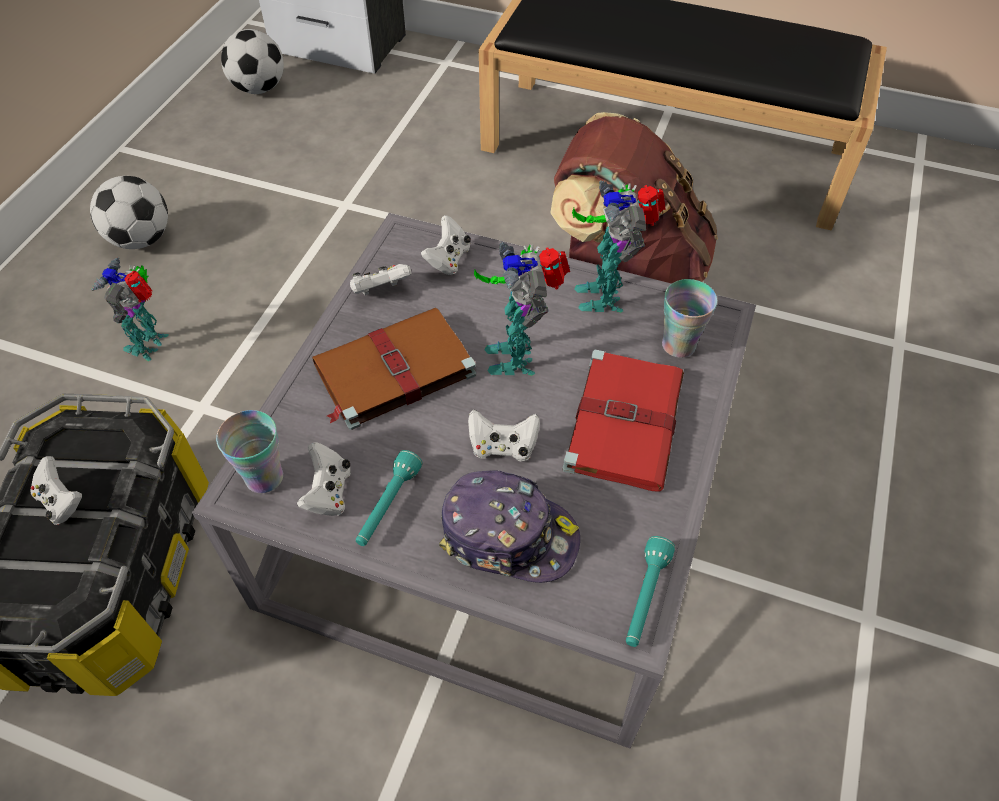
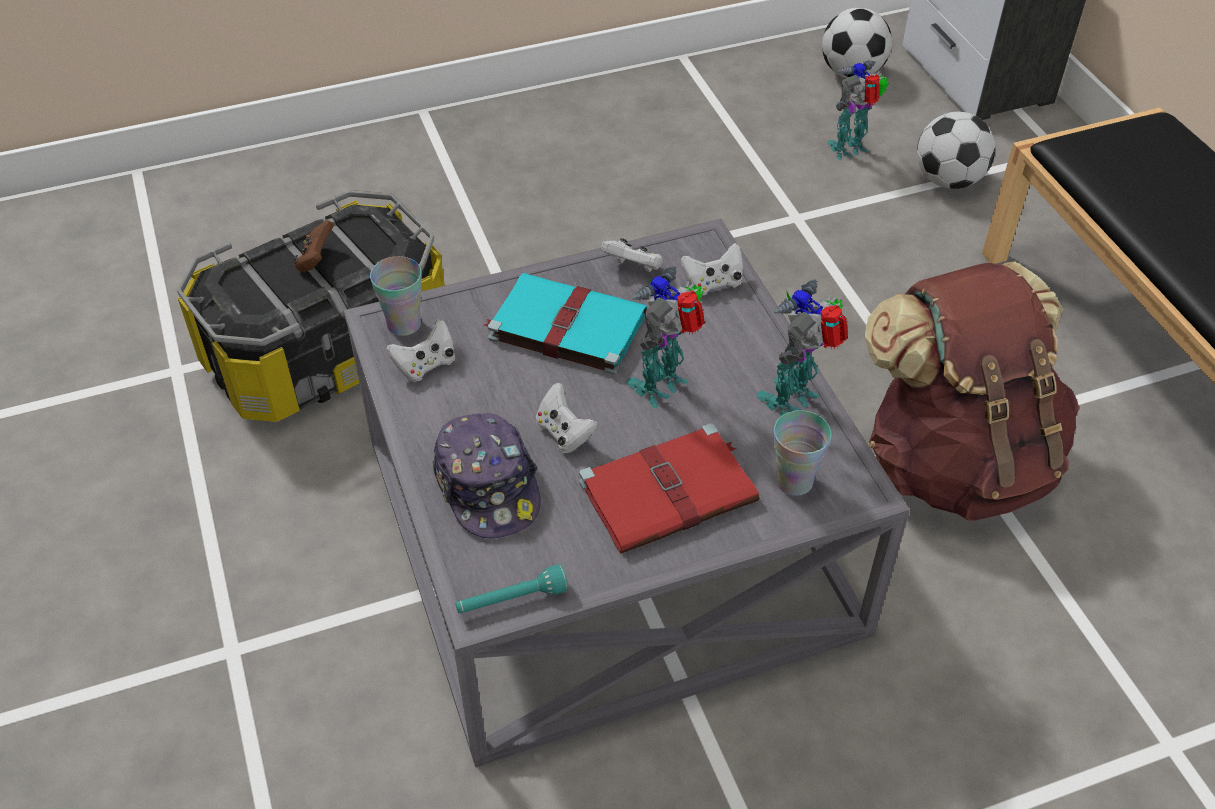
camera: 50 degrees right, 5 degrees down
(62, 502) = (316, 260): white game controller -> brown game controller
(141, 239) = (612, 138): football -> football (948, 180)
(151, 343) = (526, 219): toy robot -> toy robot (850, 150)
(387, 506) = (445, 402): turquoise flashlight -> none
(392, 371) = (565, 326): brown book -> turquoise book

